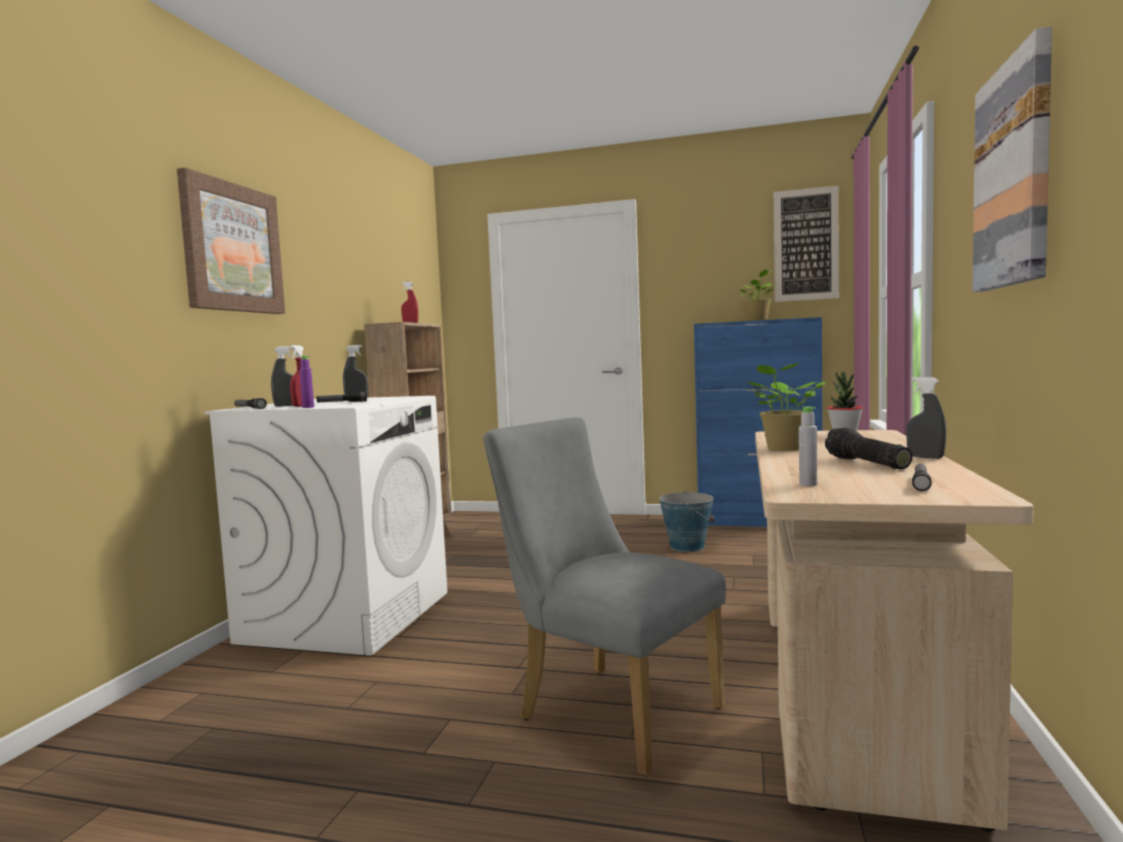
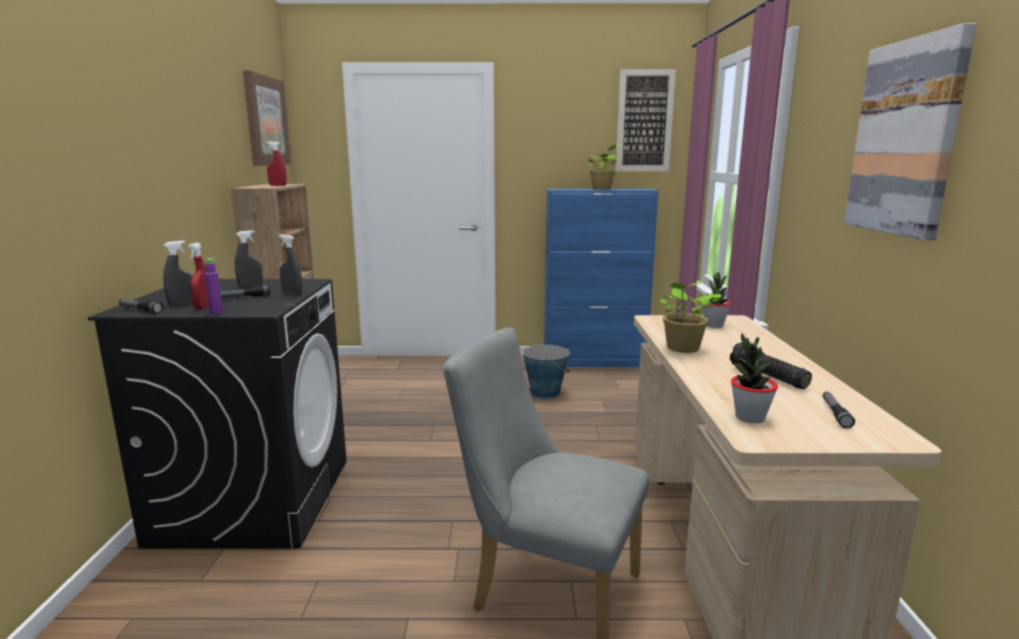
camera: 15 degrees left, 10 degrees up
(232, 248) = (94, 122): picture -> picture (265, 121)
(348, 616) = (255, 499): white washing machine -> black washing machine
(808, 484) = (749, 417): grey bottle -> potted plant
(925, 457) = (805, 366): grey spray bottle -> grey spray bottle (292, 293)

